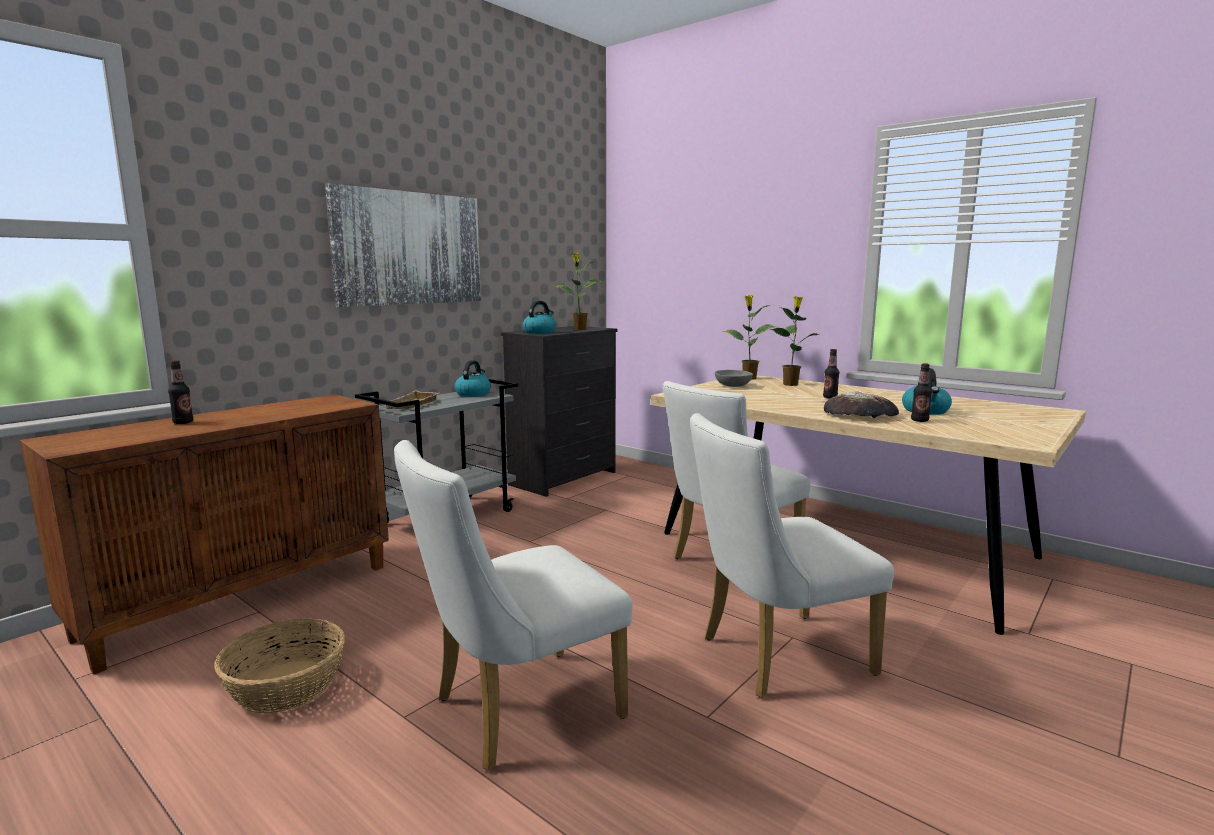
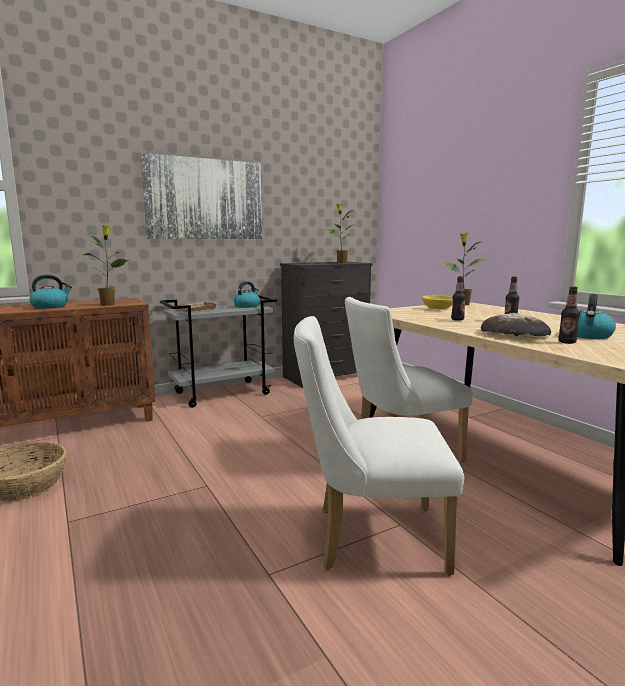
camera: 20 degrees right, 0 degrees up
(183, 422) = (19, 307): bottle -> bottle (457, 319)
(515, 712) = (137, 535): white chair -> none
(539, 332) = (306, 263): kettle -> kettle (50, 306)
(733, 386) = (437, 308): grey bowl -> yellow bowl
(791, 384) = (492, 310): potted plant -> potted plant (108, 304)

